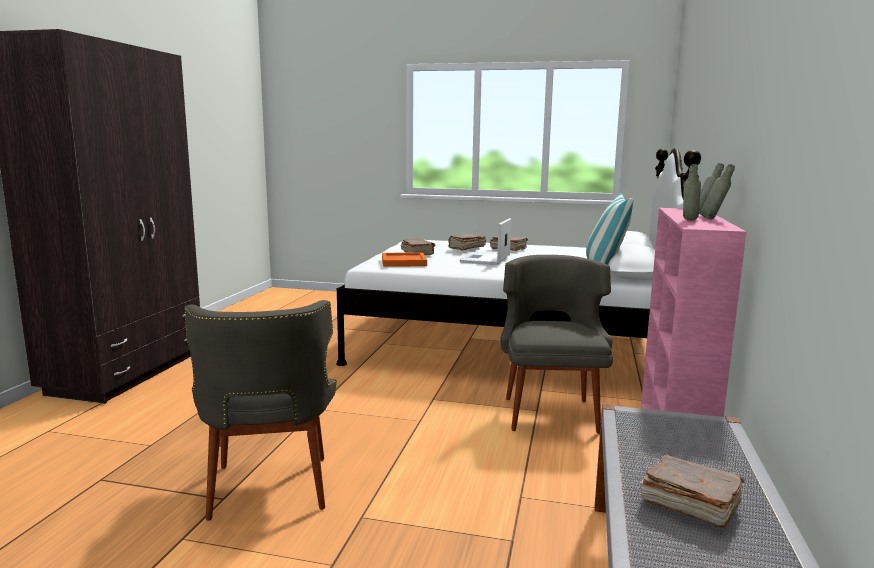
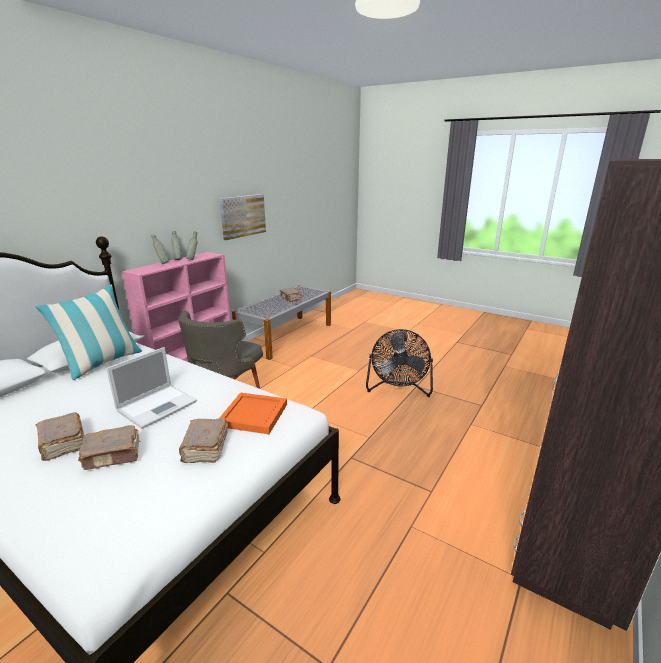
camera: 160 degrees left, 10 degrees up
(270, 486) = (396, 387): grey chair -> black fan
(812, 164) = (242, 216): none -> picture

